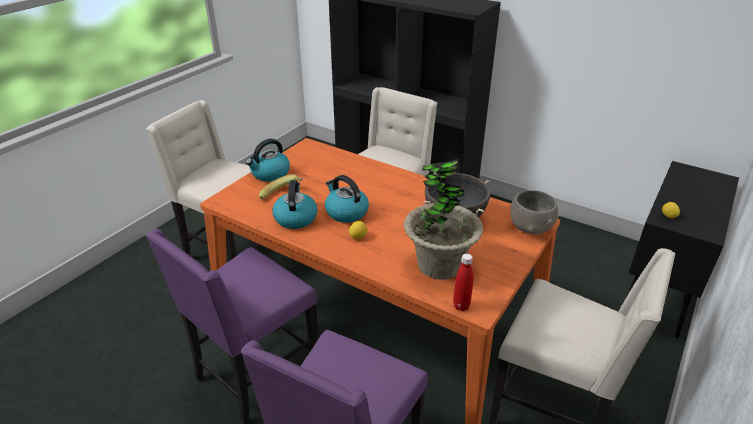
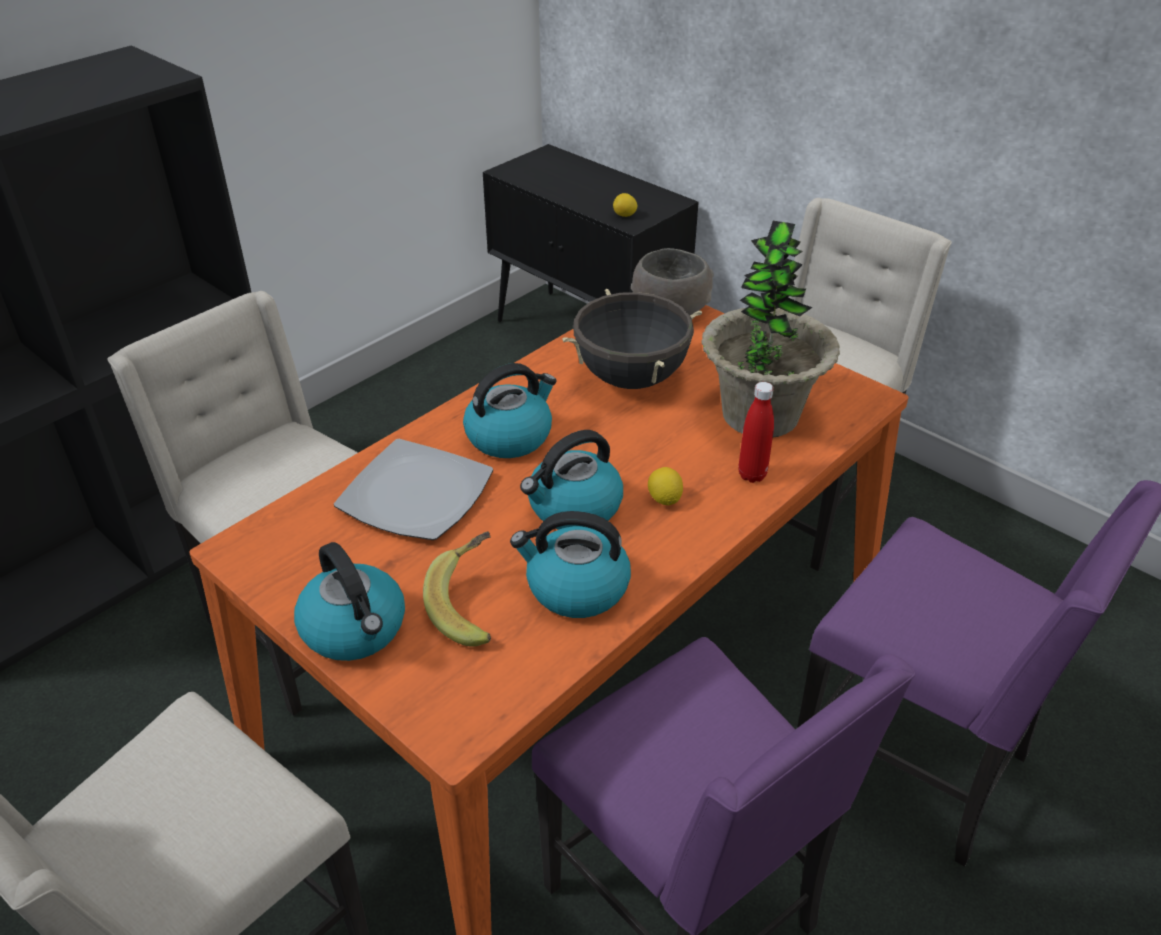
camera: 80 degrees left, 5 degrees up
(346, 174) = (415, 493): none -> plate
(392, 190) = (510, 436): none -> kettle
(461, 306) = (861, 411): red bottle -> red bottle (752, 475)

